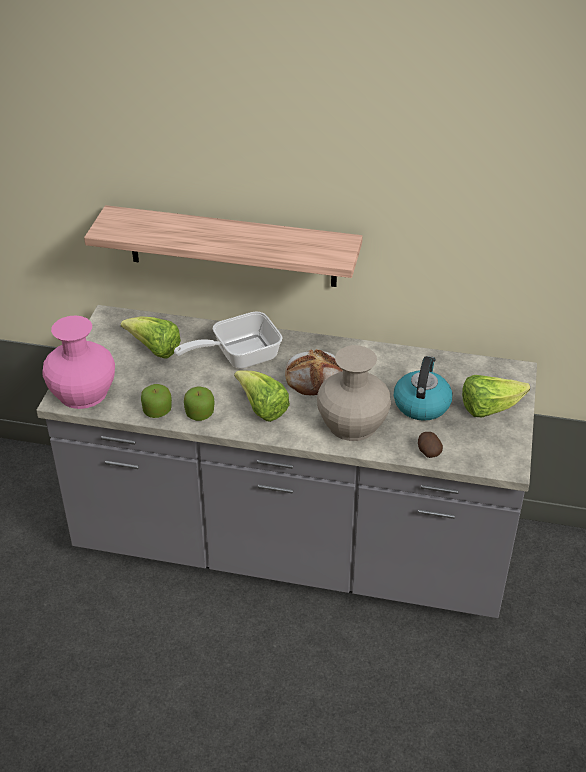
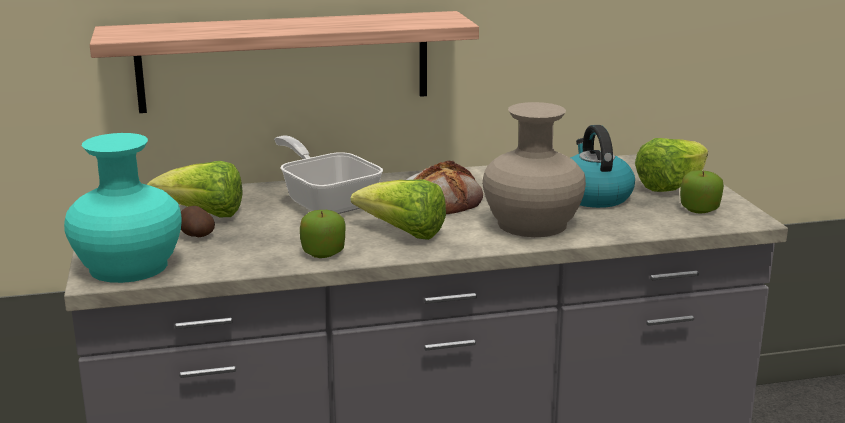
camera: 25 degrees left, 20 degrees down
(82, 392) = (128, 266): pink vase -> turquoise vase
(157, 411) = (259, 261): apple -> apple (699, 209)
(238, 356) = (327, 201): frying pan -> frying pan turned 105 degrees clockwise
(428, 451) = (647, 227): potato -> potato (195, 236)

